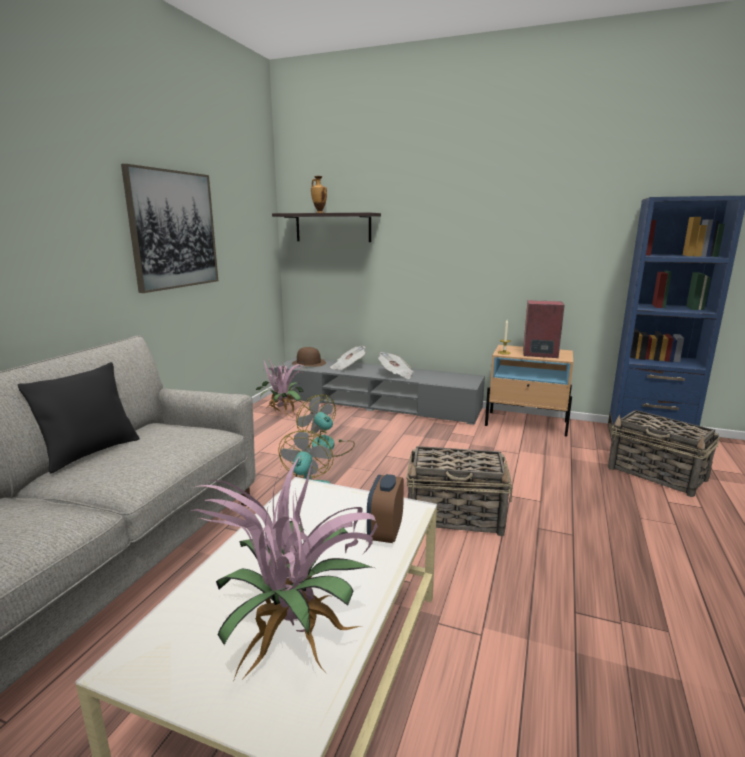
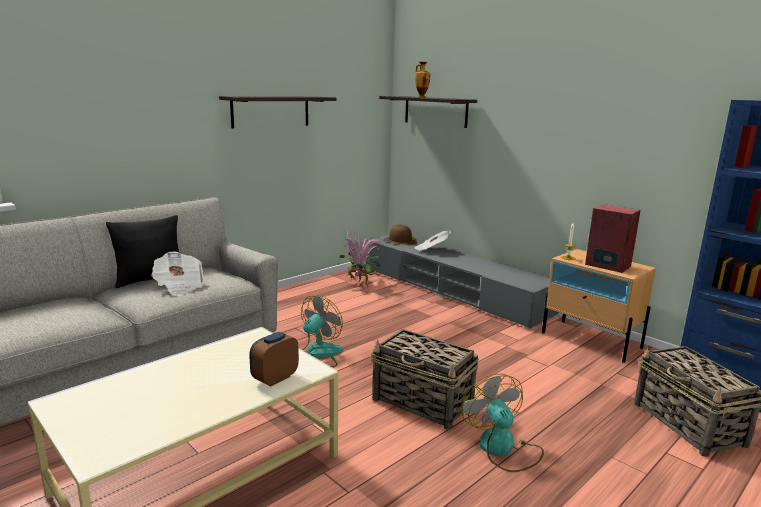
camera: 25 degrees right, 0 degrees up
(173, 230) = (271, 111): picture -> shelf
(297, 637) = (148, 418): potted plant -> none
(328, 447) = (370, 319): fan -> fan (503, 449)
(396, 374) = (469, 264): newspaper -> newspaper (179, 286)

